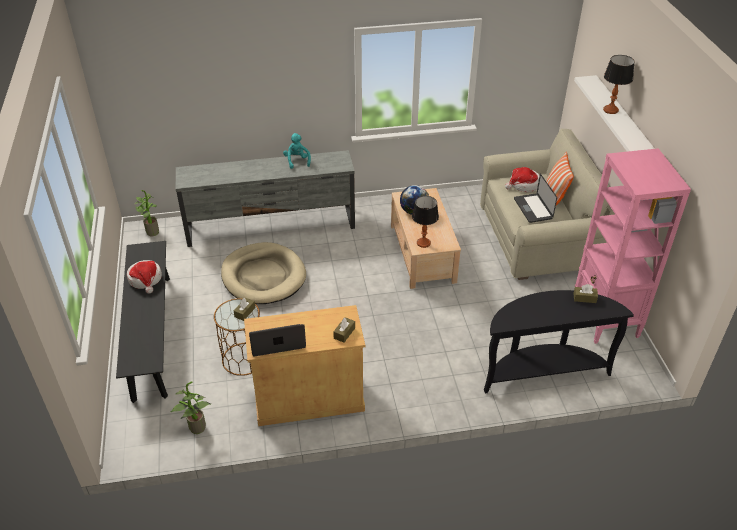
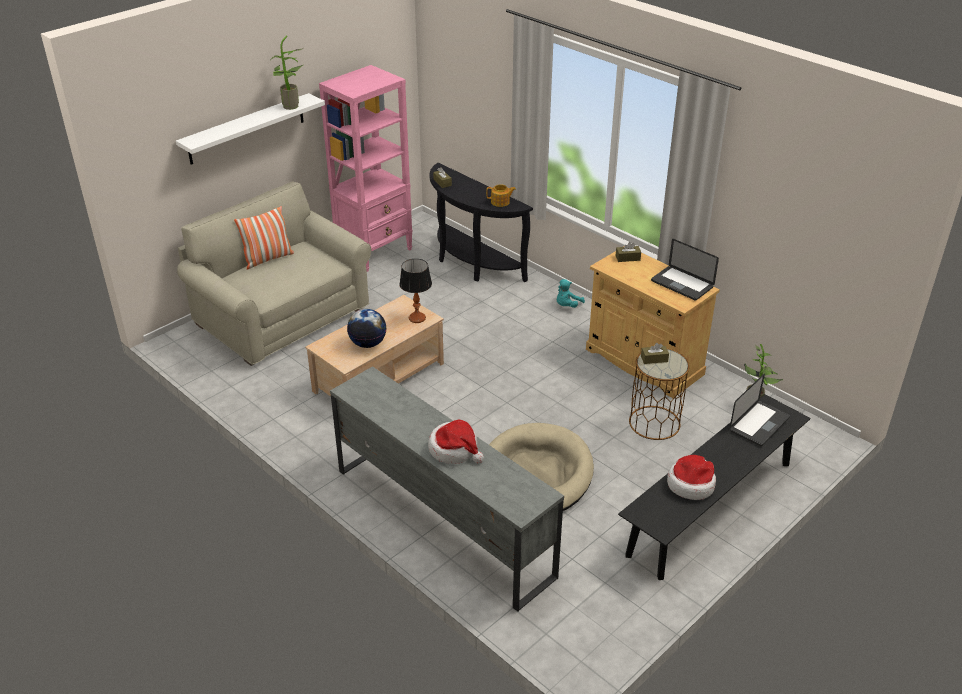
camera: 125 degrees left, 5 degrees down
(151, 232) = (570, 642): potted plant -> potted plant (290, 107)
(297, 161) = (395, 420): turquoise plush toy -> turquoise plush toy (567, 305)
(516, 317) = (500, 202): none -> teapot
(523, 185) = (261, 280): hat -> hat (454, 449)
(533, 209) = (303, 264): laptop -> laptop (759, 424)
(611, 110) = (253, 120): table lamp -> none

